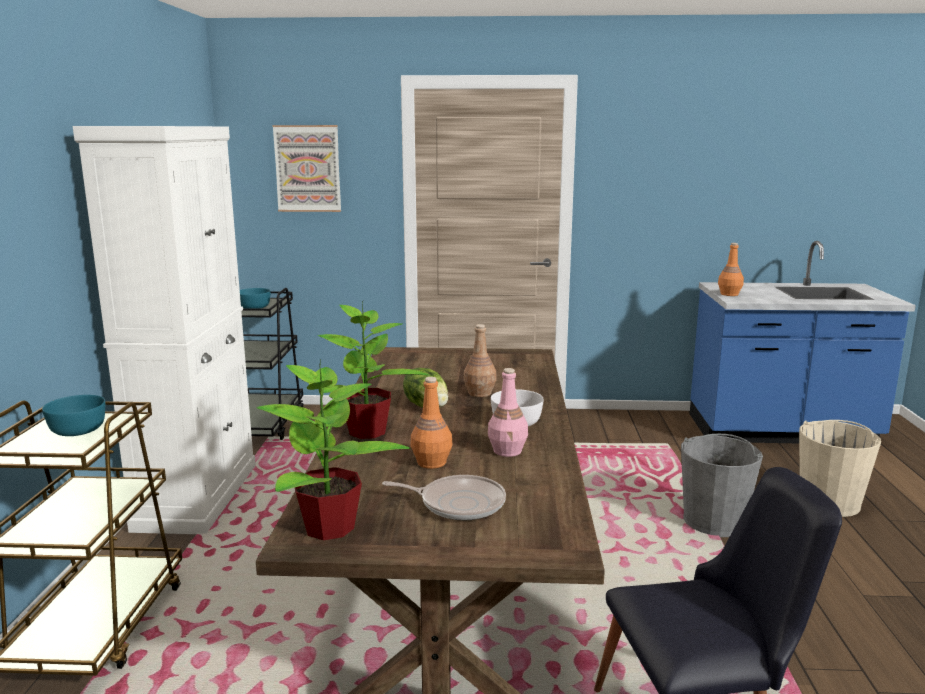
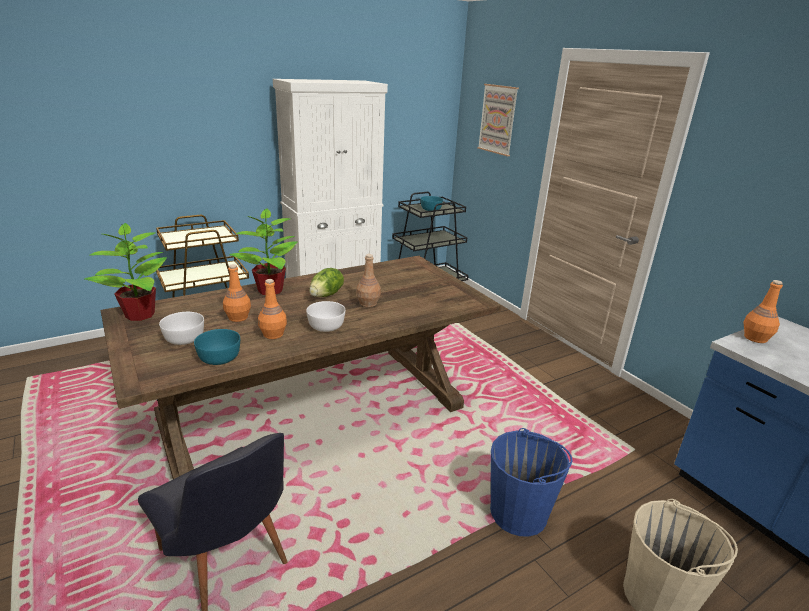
camera: 55 degrees right, 10 degrees up
(78, 429) = (206, 235): turquoise bowl -> turquoise bowl (220, 357)
(458, 503) = (184, 338): frying pan -> white bowl
(508, 451) = (273, 334): pink bottle -> orange bottle
(714, 521) = (519, 513): grey bucket -> blue bucket

